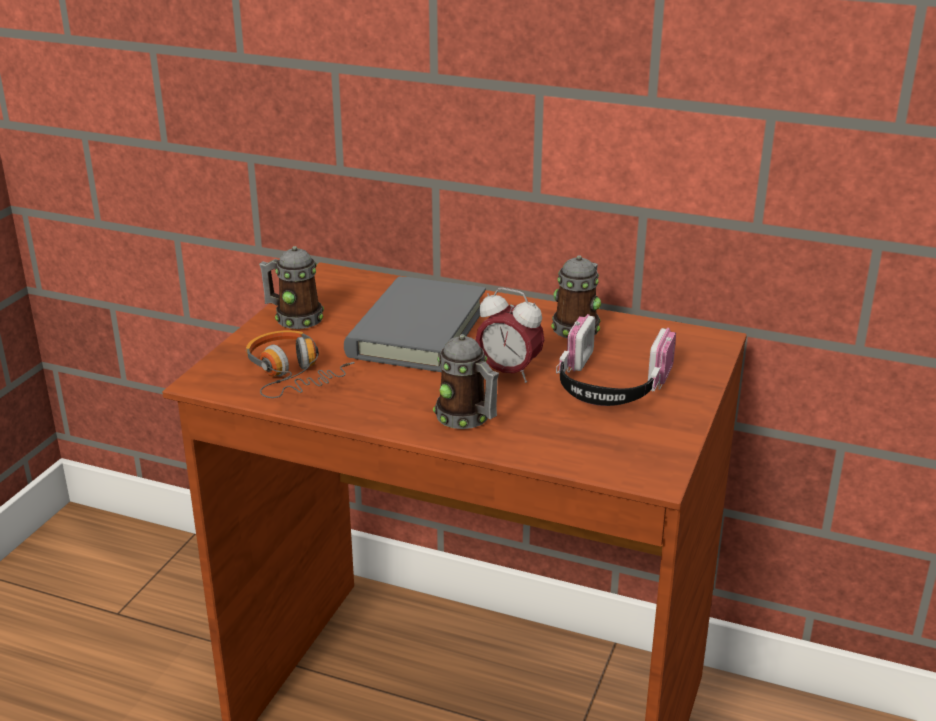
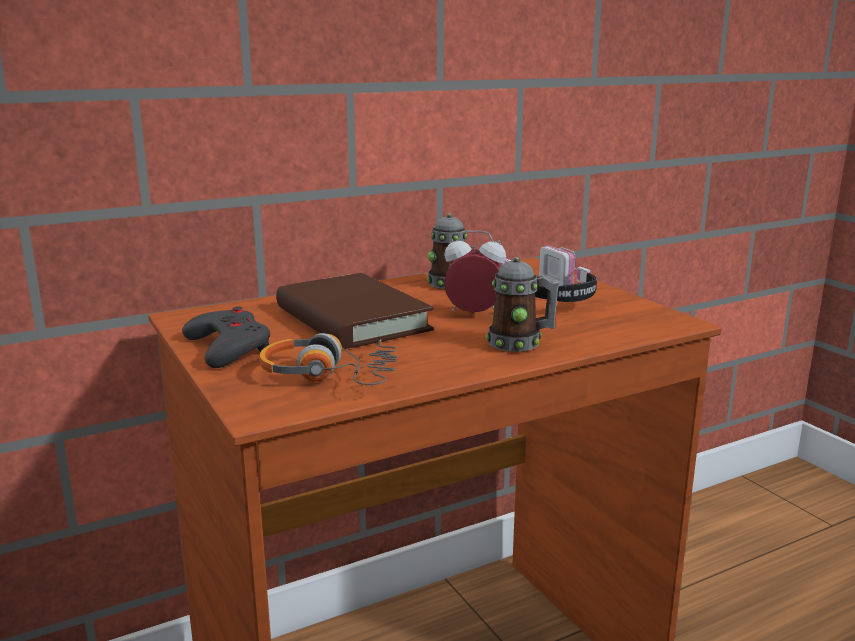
camera: 50 degrees left, 10 degrees down
(294, 318) = (228, 347): mug -> grey game controller
(417, 331) = (352, 319): grey book -> brown book
(508, 373) = (474, 314): alarm clock -> alarm clock turned 150 degrees counterclockwise

